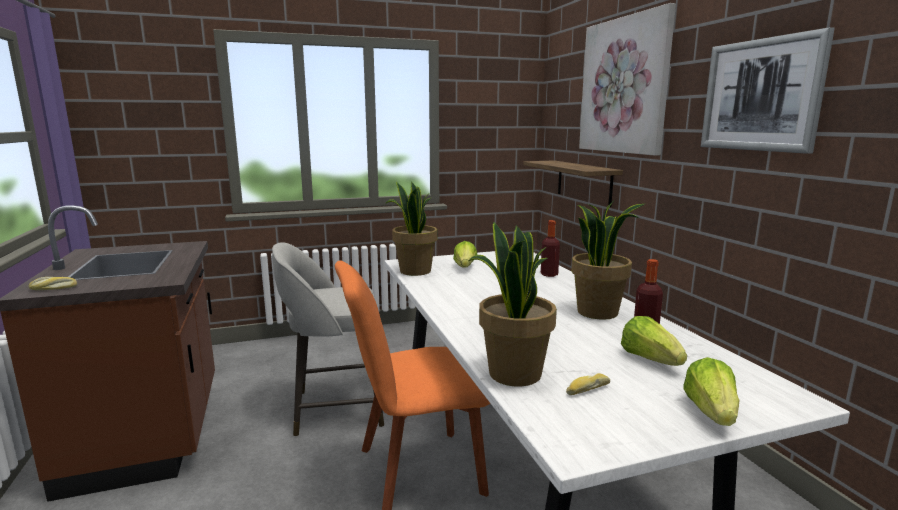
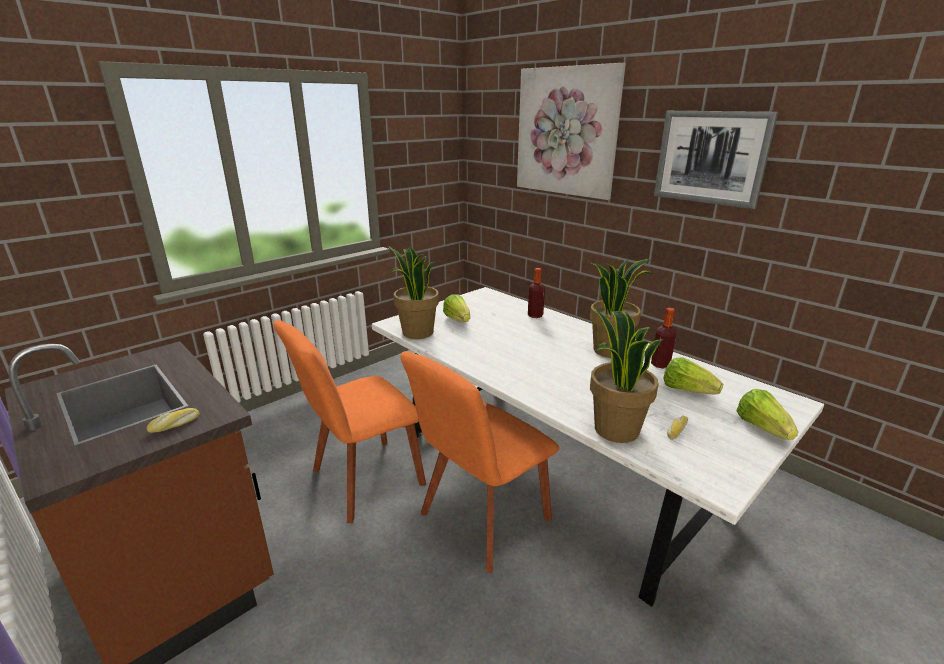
camera: 25 degrees left, 10 degrees up
(53, 288) = (82, 461): bread -> bread (175, 425)
(335, 409) = (362, 480): grey stool -> orange chair
(584, 182) = (521, 217): shelf -> none

